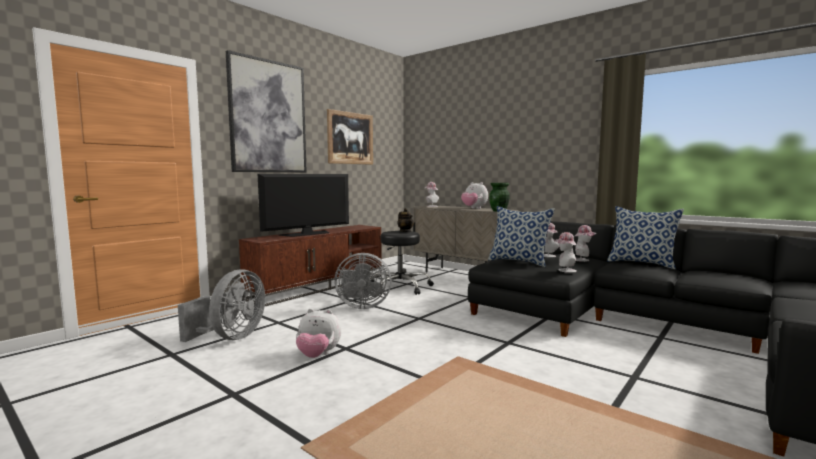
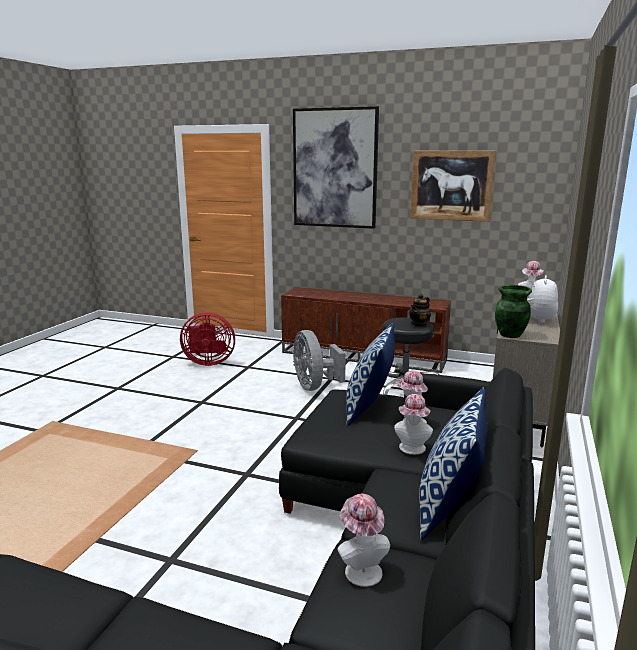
camera: 70 degrees right, 10 degrees up
(231, 337) = (208, 362): grey fan -> red fan
(307, 234) = (347, 297): television -> none
(318, 355) = (183, 396): plush toy -> none
(564, 270) = (330, 438): hat -> hat (360, 569)

